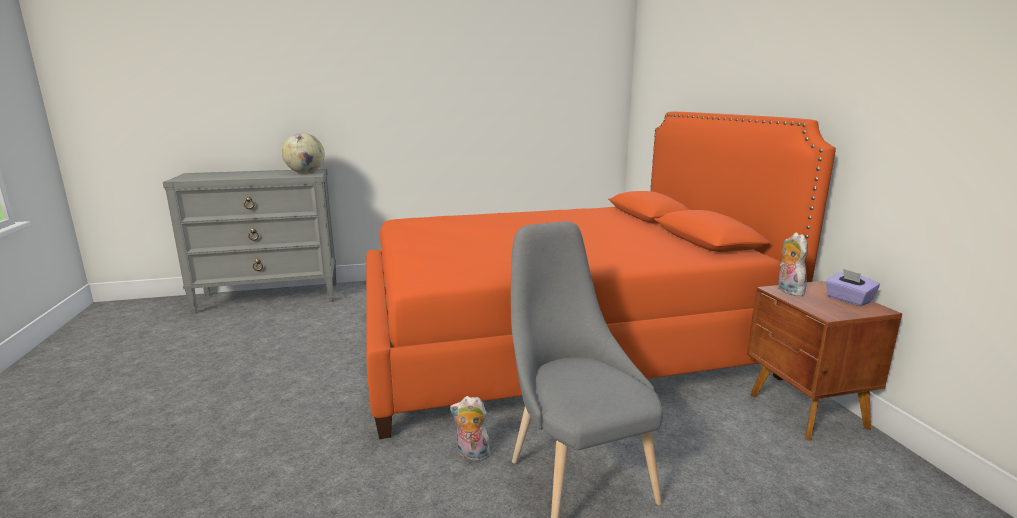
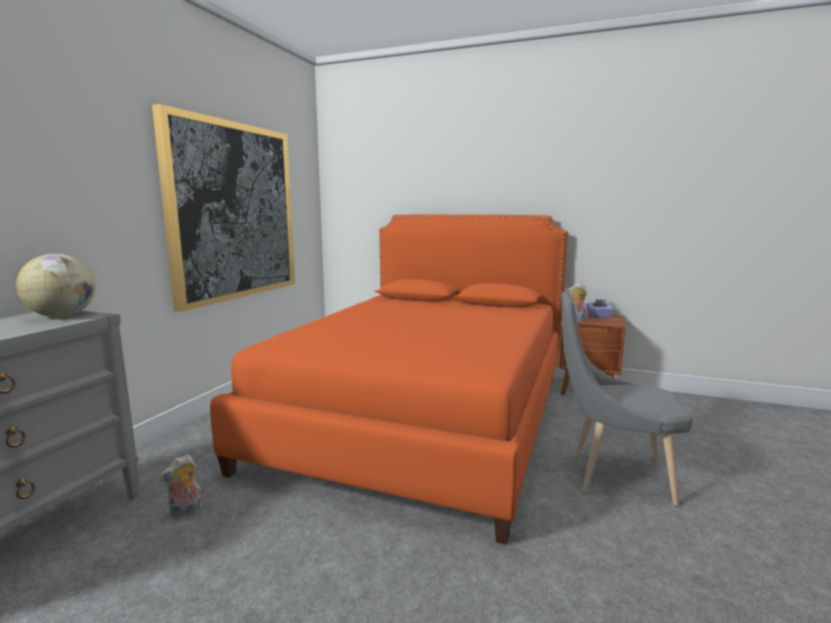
camera: 55 degrees left, 5 degrees down
(471, 455) = (563, 505): plush toy -> plush toy (185, 511)
(493, 105) = (234, 211): none -> picture

